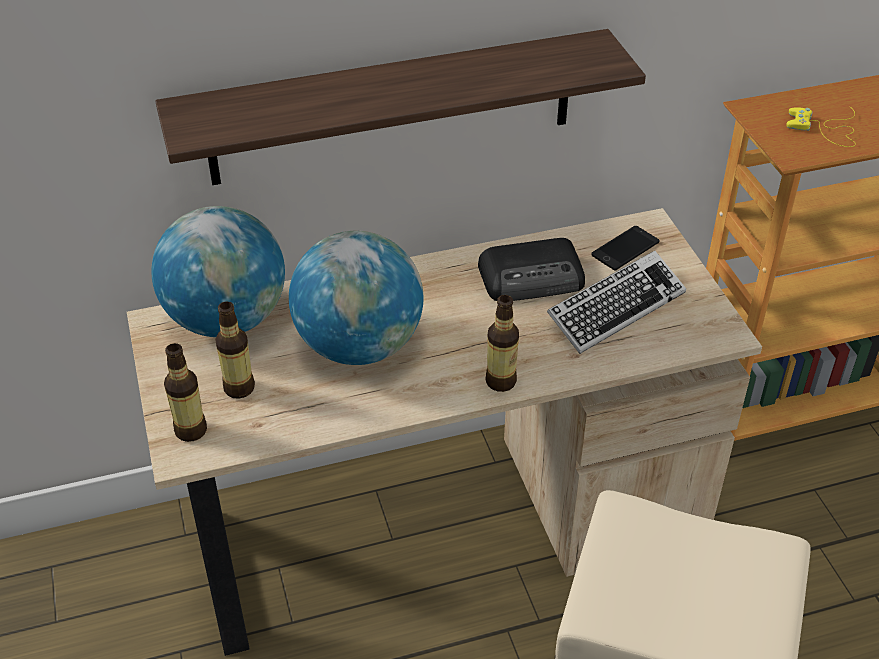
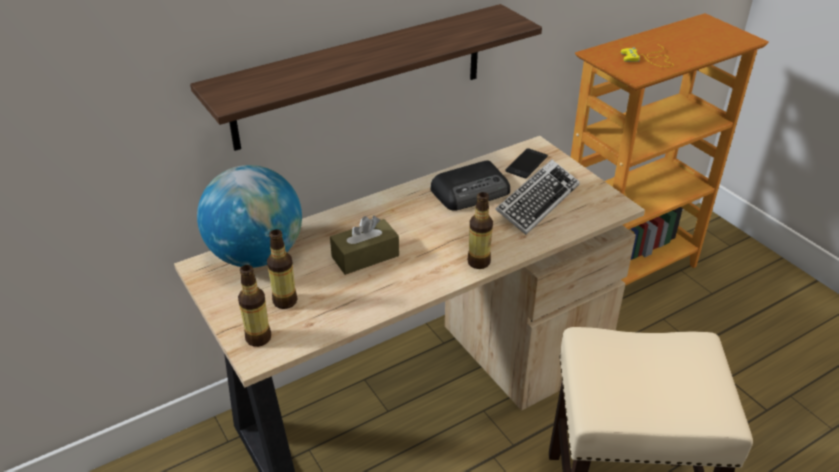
camera: 15 degrees left, 5 degrees down
(359, 345) = (365, 256): globe -> brown tissue box

